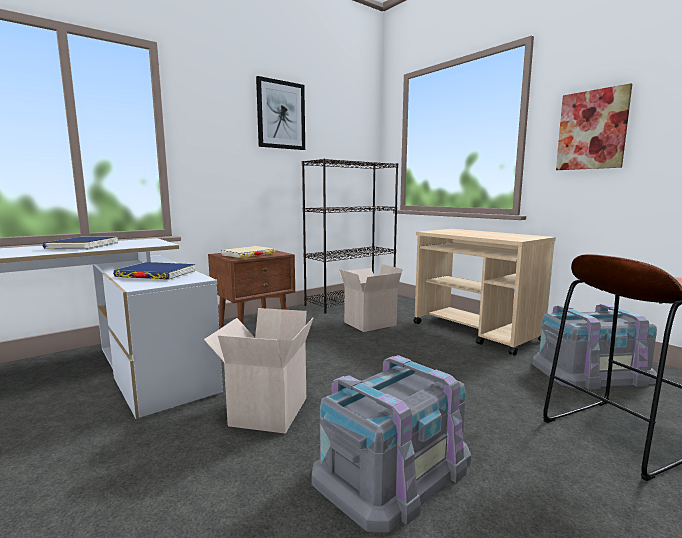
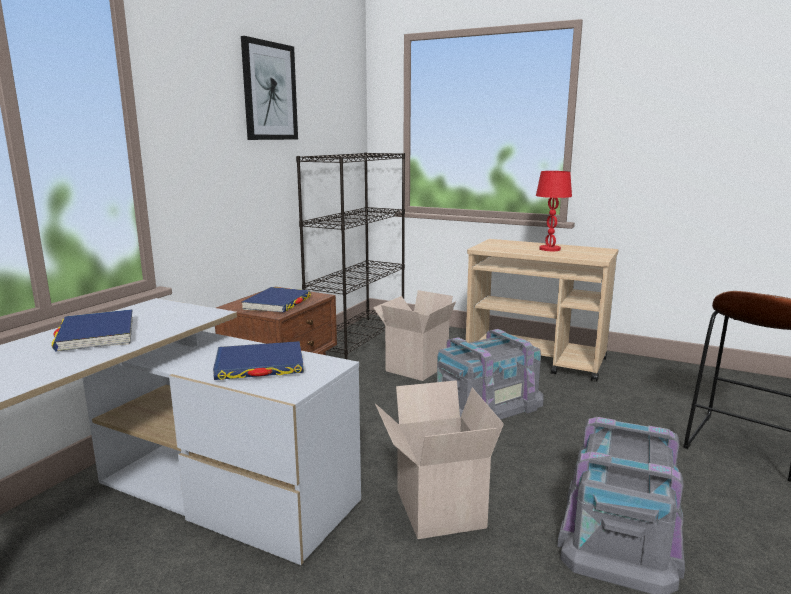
camera: 25 degrees left, 5 degrees up
(248, 254) = (277, 303): beige book -> blue book
(487, 234) = (549, 249): none -> red table lamp
(591, 371) = (670, 385): grey storage box -> grey storage box (486, 403)
(592, 130) = (648, 135): picture -> none

